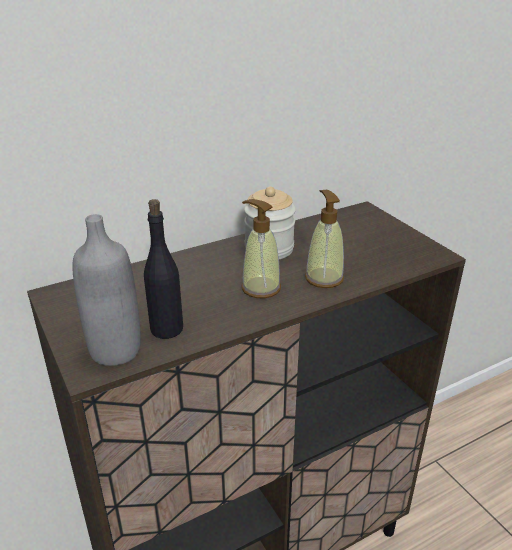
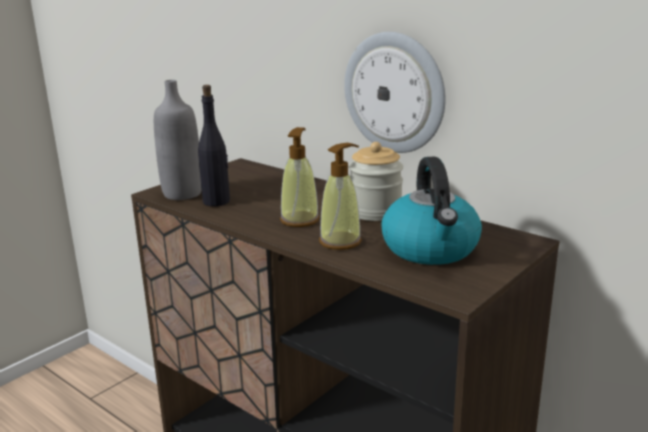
camera: 70 degrees right, 10 degrees down
(225, 140) = (395, 93): none -> wall clock
(359, 245) = (431, 249): none -> kettle

